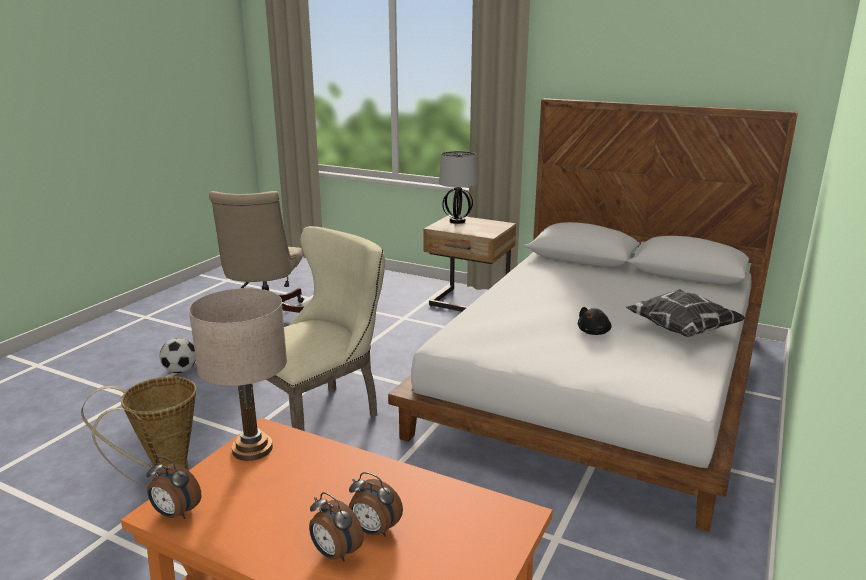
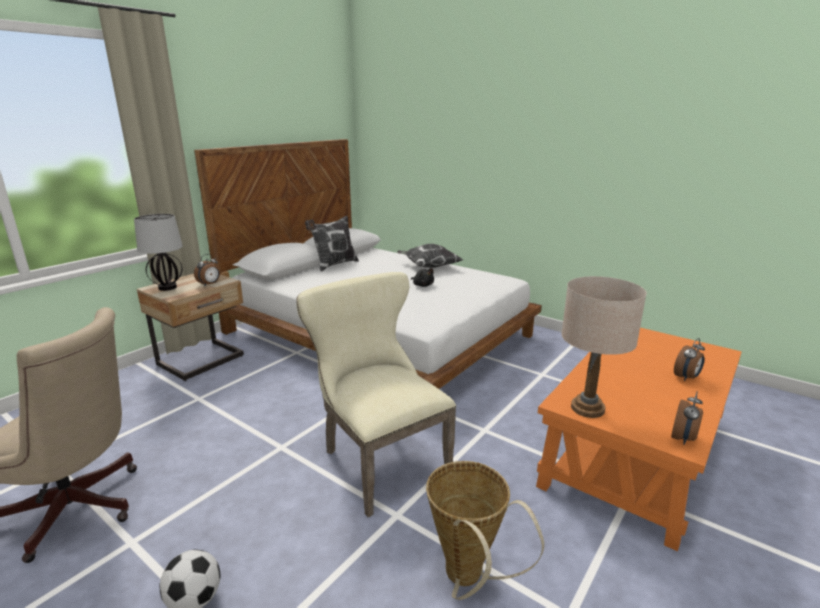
camera: 80 degrees left, 0 degrees up
(374, 531) = (660, 365): alarm clock -> alarm clock (210, 284)
(627, 275) = (334, 265): none -> pillow

